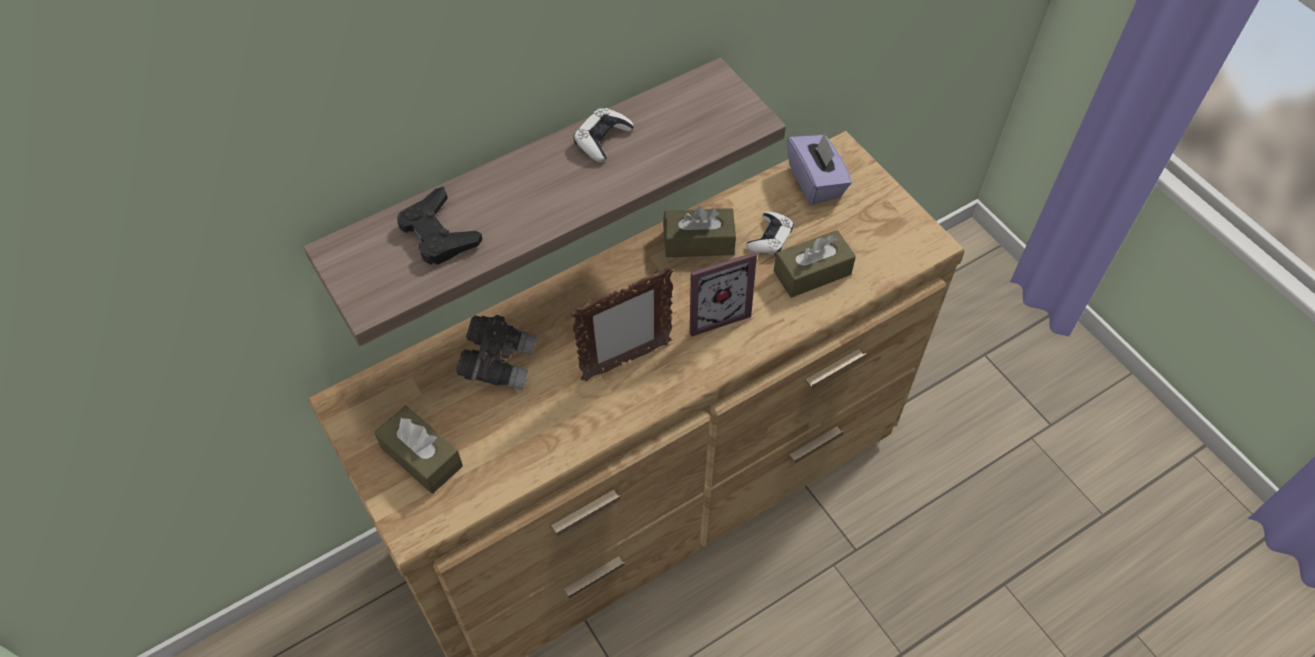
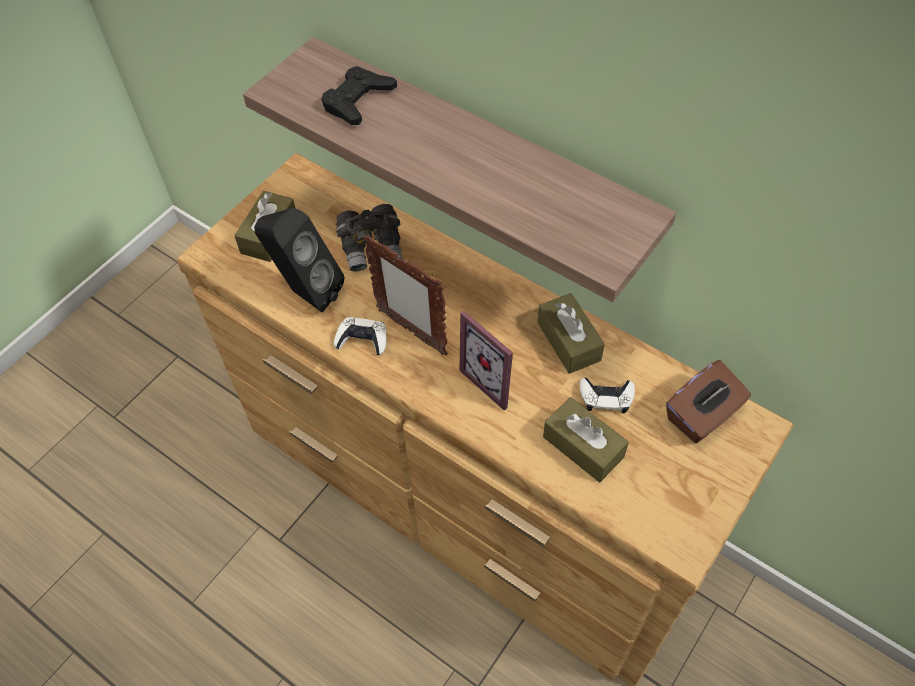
camera: 70 degrees right, 0 degrees up
(525, 442) = (305, 292): none -> black speaker
(602, 139) = (515, 162): white game controller -> white game controller (362, 339)
(816, 182) = (702, 415): purple tissue box -> brown tissue box

